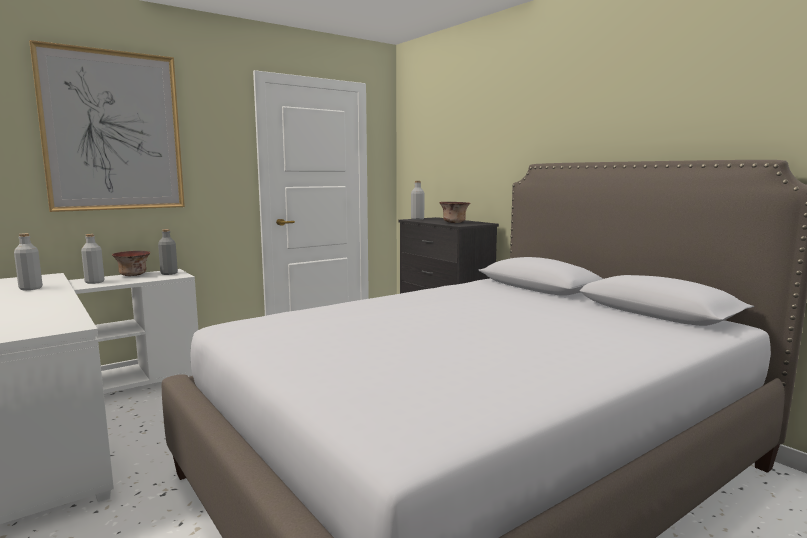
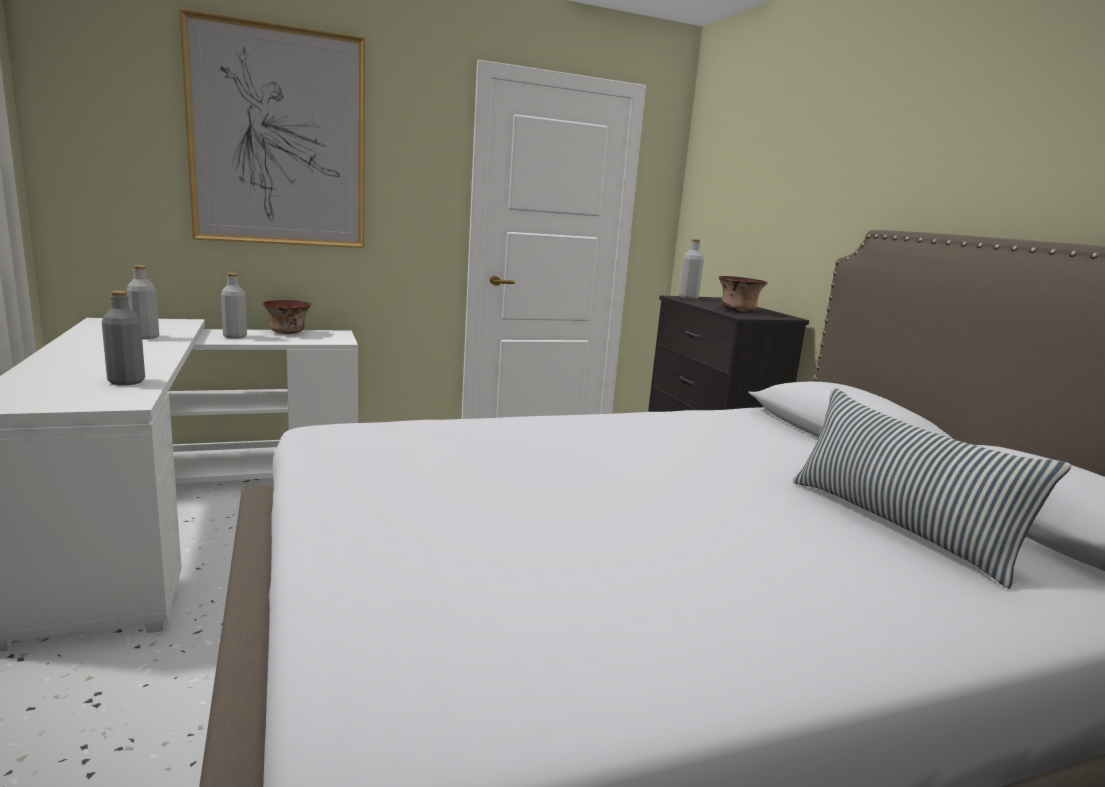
camera: 15 degrees right, 5 degrees up
(169, 273) = (331, 336): grey bottle -> grey bottle (126, 382)
(592, 322) = (897, 525): none -> pillow

